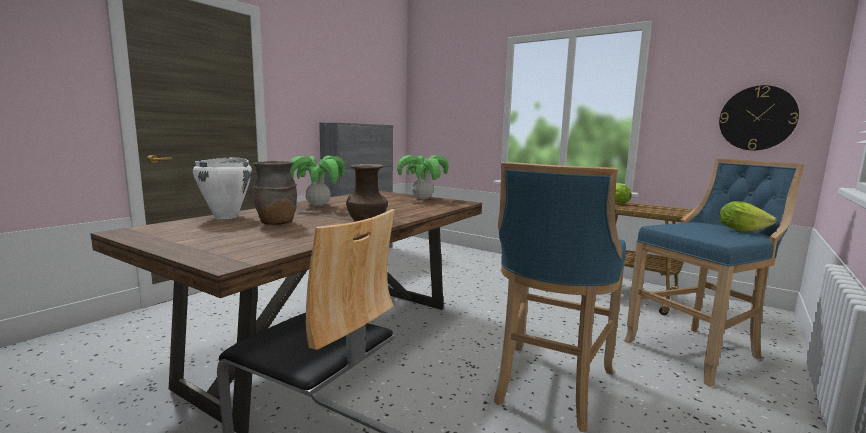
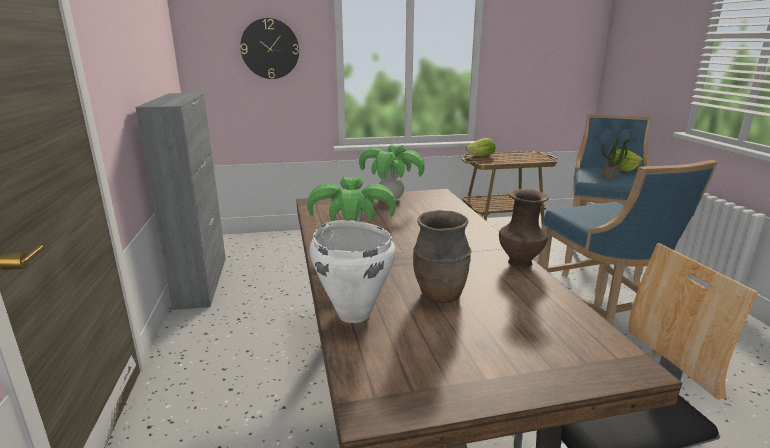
camera: 45 degrees left, 10 degrees up
(701, 230) = (610, 176): none -> potted plant
(757, 118) = (560, 70): wall clock -> wall clock (270, 49)

